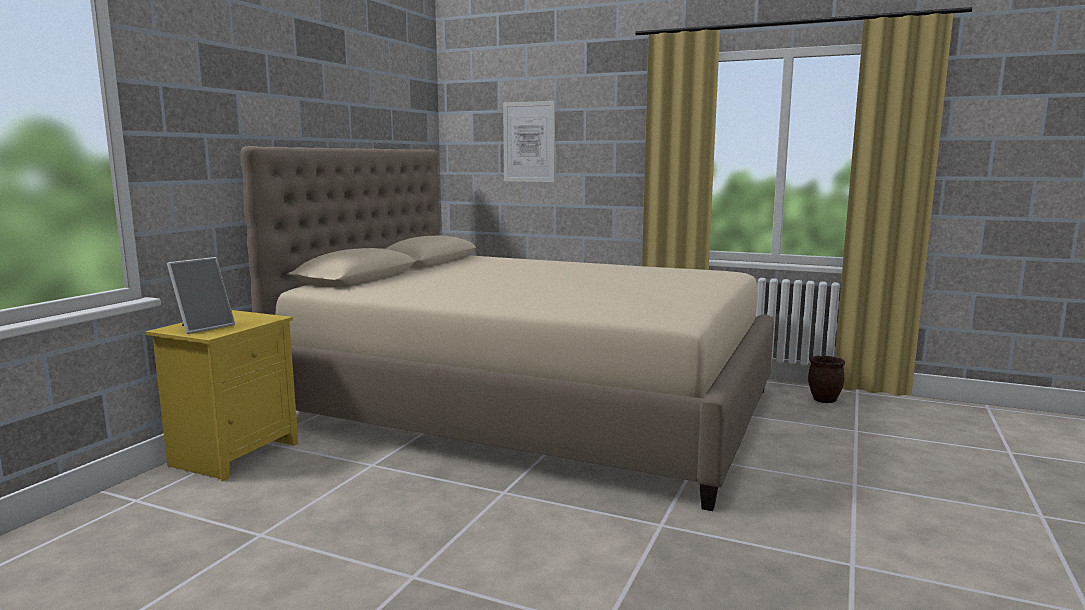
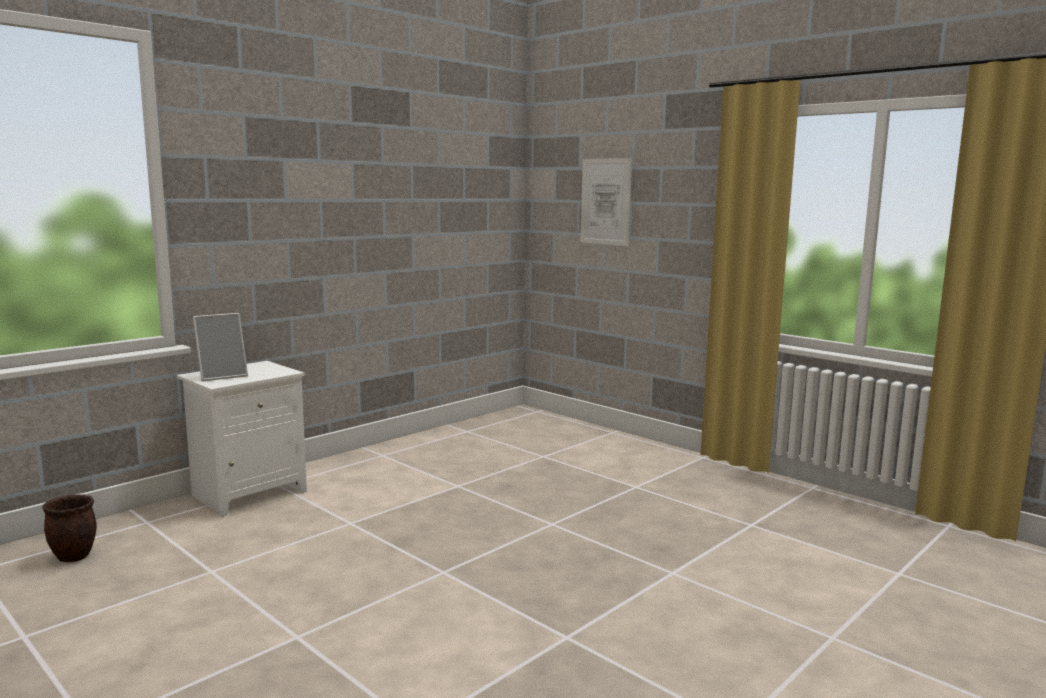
camera: 20 degrees right, 0 degrees up
(234, 454) = (249, 493): yellow nightstand -> white nightstand
(530, 406) = (545, 486): beige bed -> none
(824, 400) = (893, 529): brown planter -> brown planter (75, 556)

